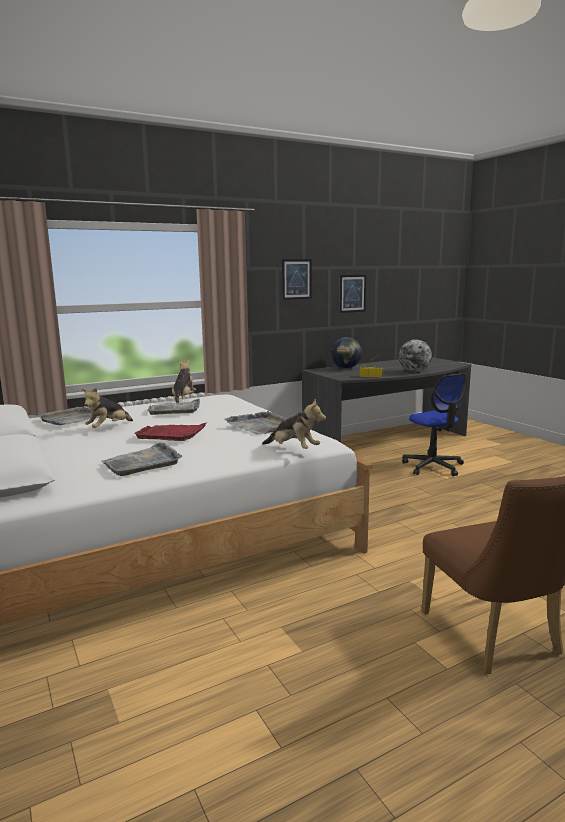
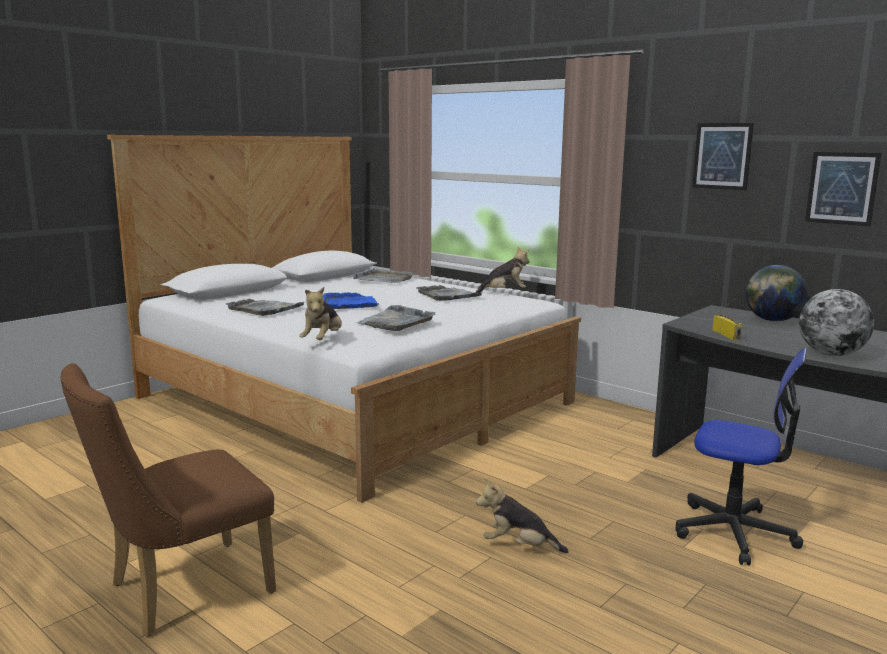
camera: 70 degrees right, 0 degrees up
(108, 428) = (364, 290): plush toy -> plush toy (518, 546)
(172, 434) = (349, 304): red tray -> blue tray
(433, 466) = (734, 532): office chair -> office chair turned 105 degrees counterclockwise

